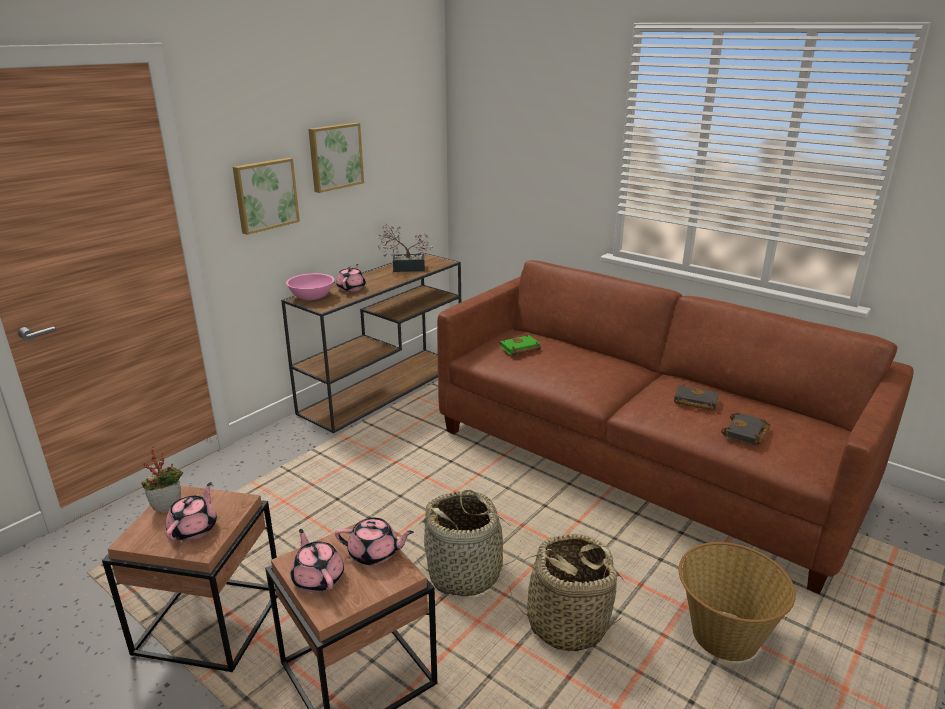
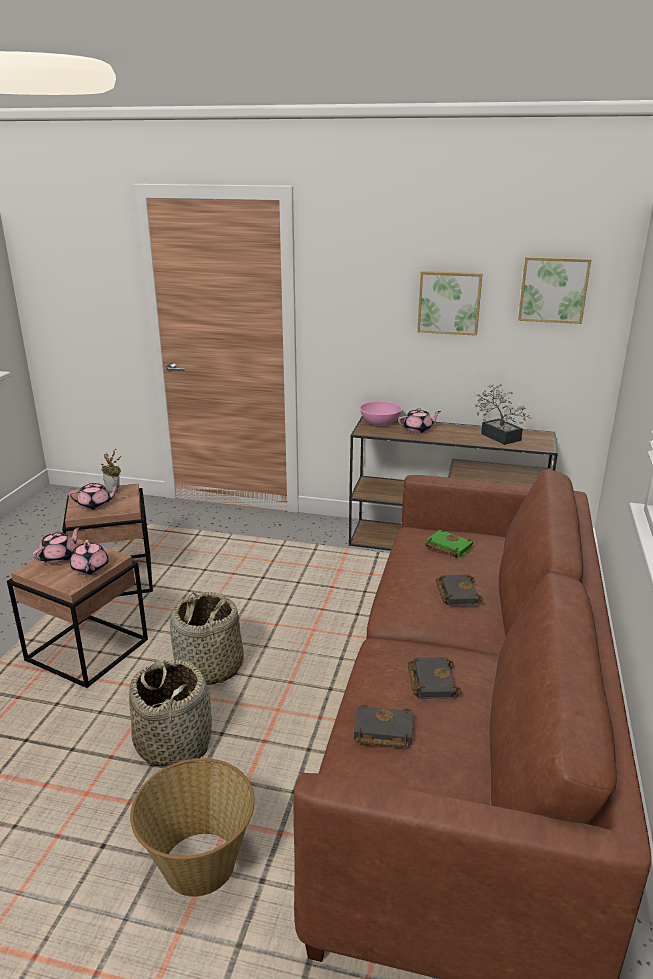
camera: 65 degrees right, 0 degrees up
(265, 195) = (364, 321): picture -> picture (553, 289)
(591, 363) = (456, 593): none -> black book

